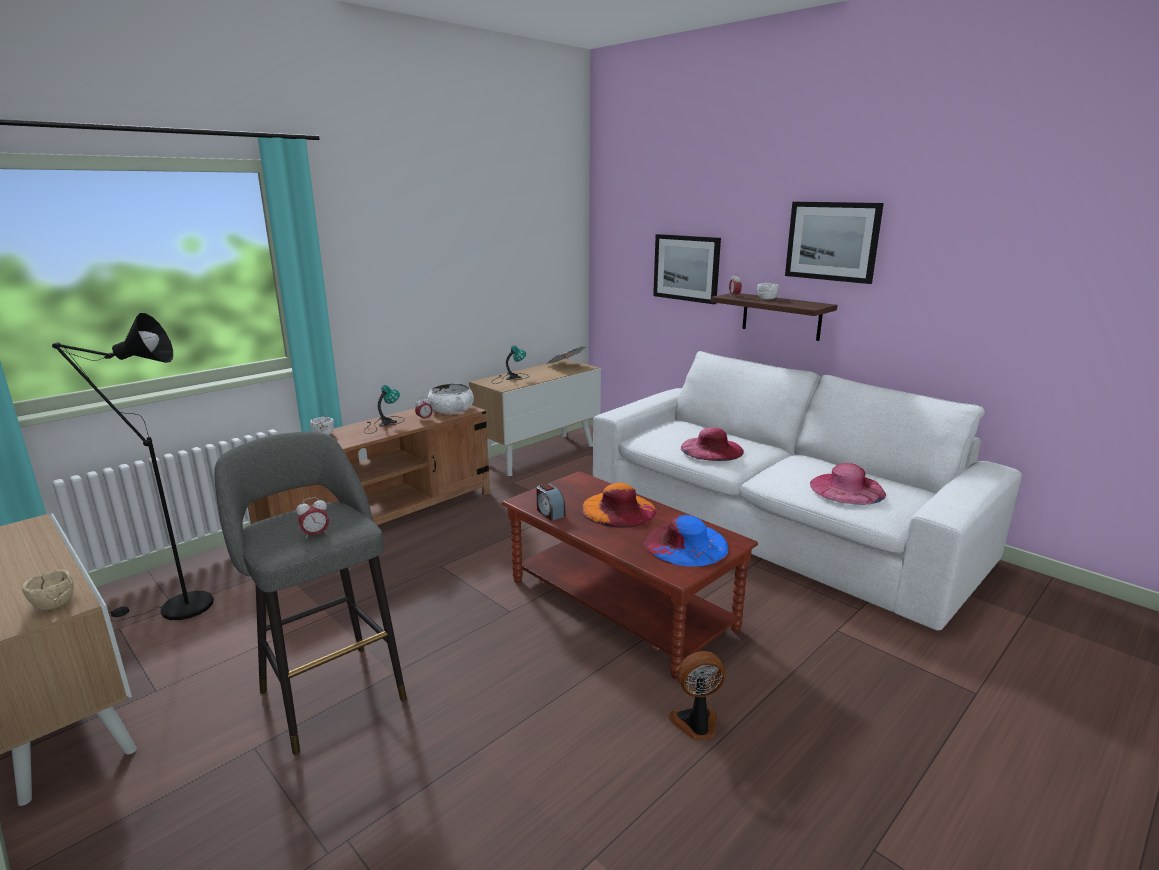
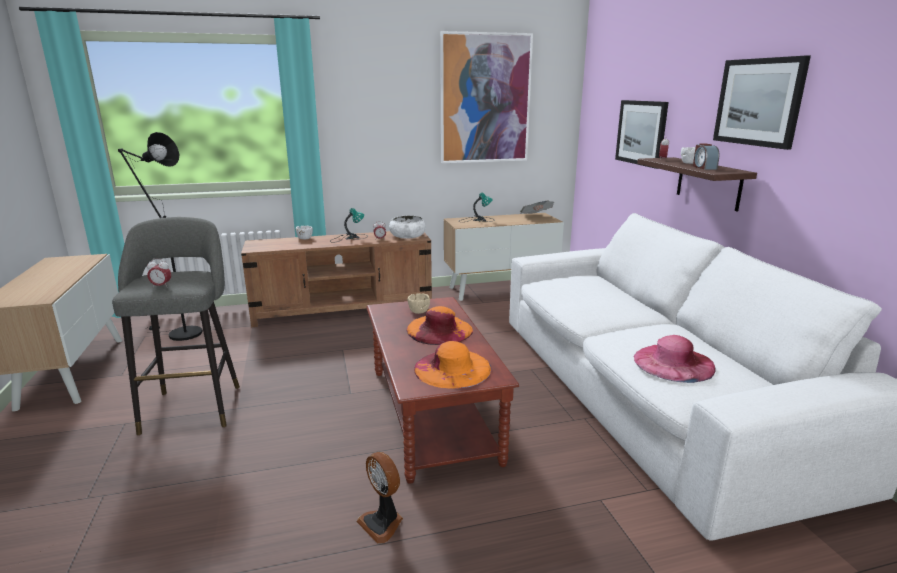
camera: 30 degrees right, 0 degrees up
(53, 603) = (37, 296): beige bowl -> beige bowl (418, 311)
(501, 235) = (485, 99): none -> picture
(550, 513) = (386, 320): alarm clock -> alarm clock (704, 167)
(686, 544) = (452, 368): blue hat -> orange hat
(696, 725) = (382, 523): fan -> fan turned 150 degrees counterclockwise
(711, 449) = (586, 302): pink hat -> none

